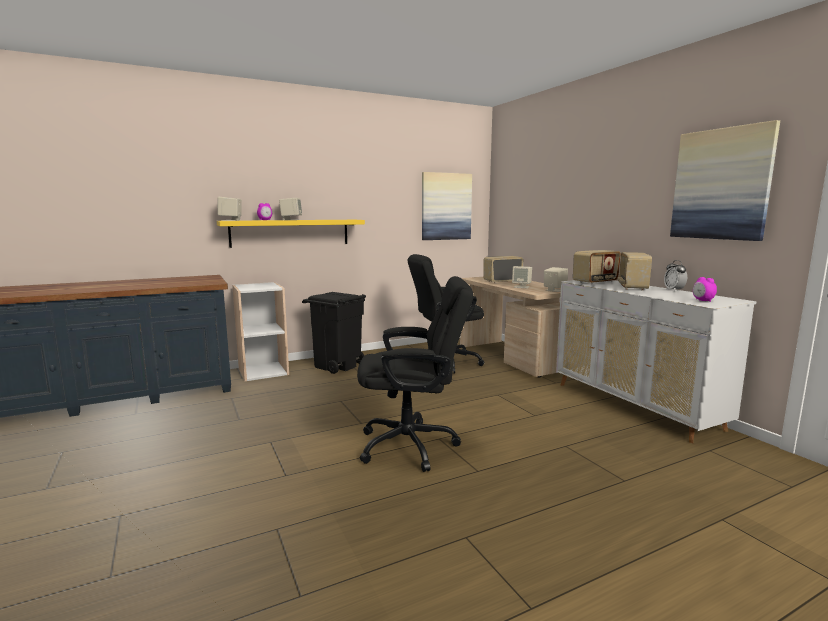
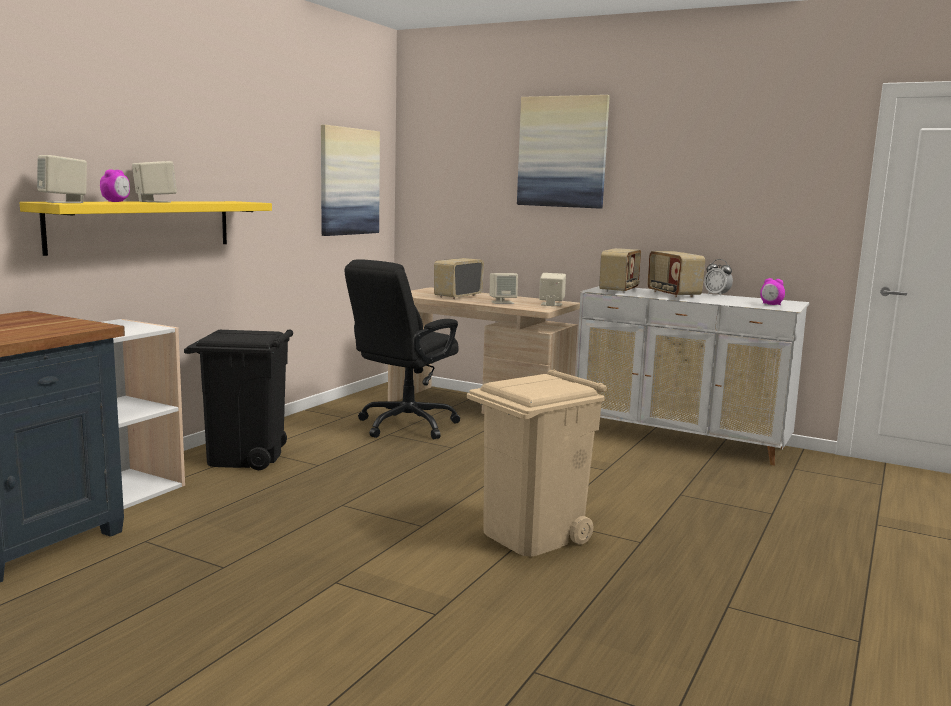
camera: 35 degrees left, 0 degrees up
(413, 446) = (532, 535): black office chair -> beige trash can
(721, 184) = (764, 173): picture -> picture (562, 152)

